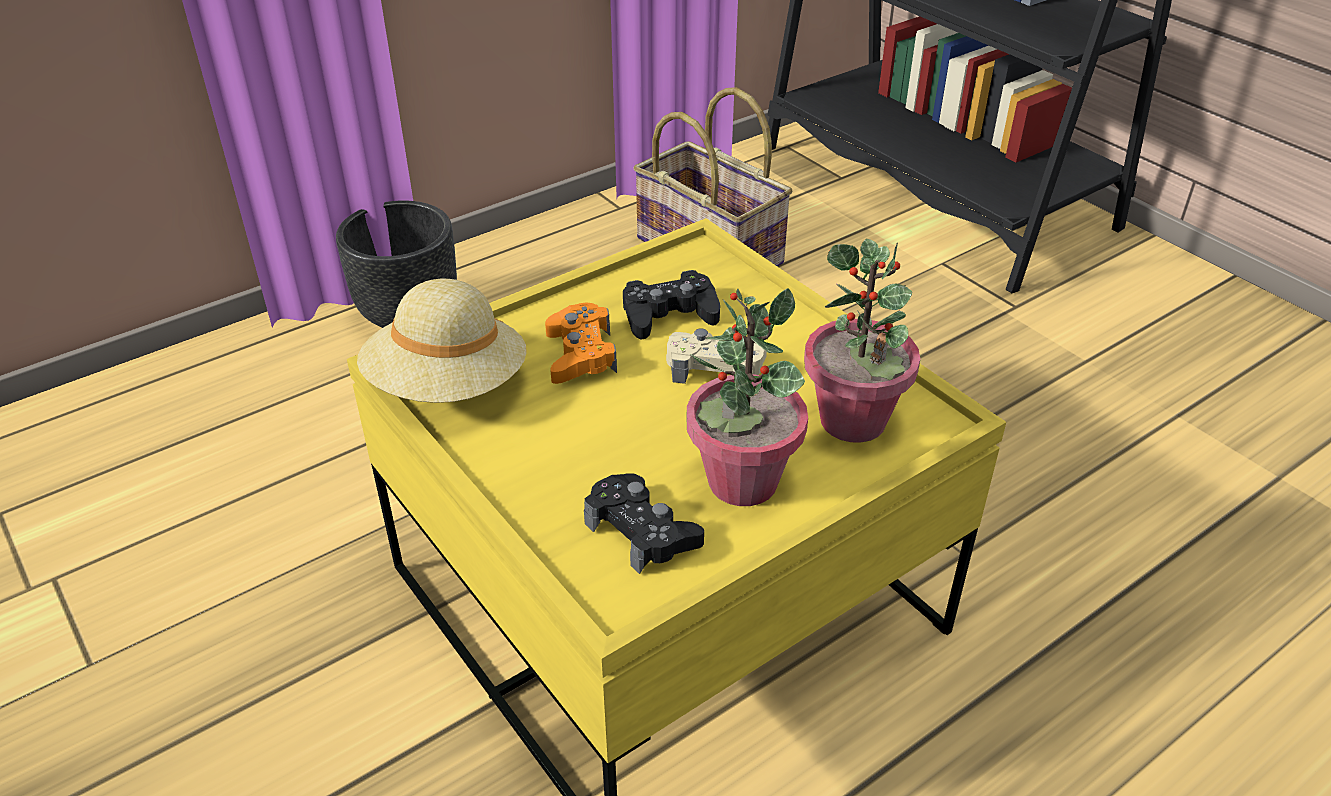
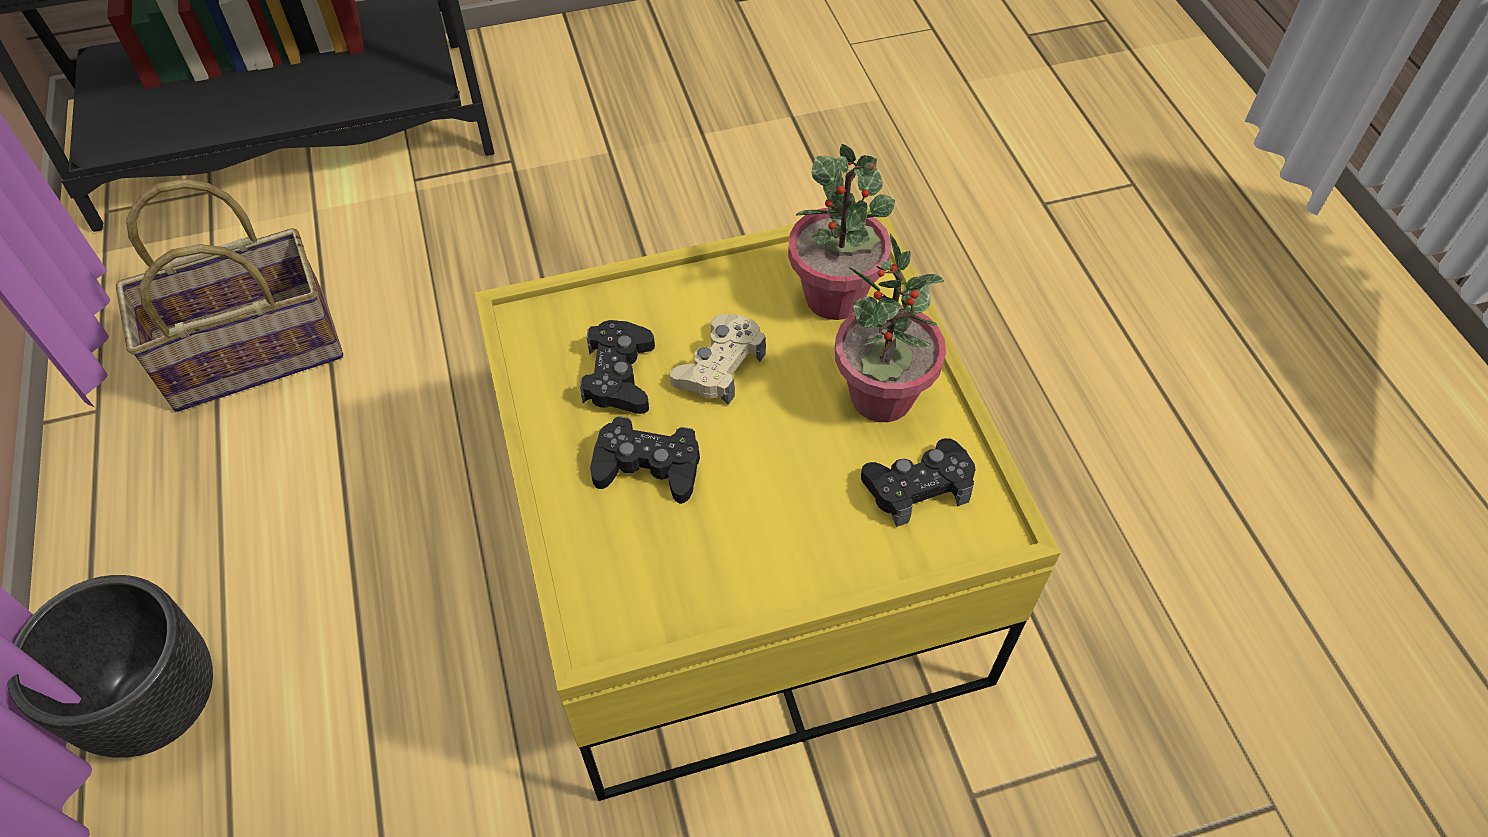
camera: 70 degrees left, 15 degrees up
(448, 386) = (646, 598): beige hat -> none
(580, 354) = (648, 467): orange game controller -> black game controller

